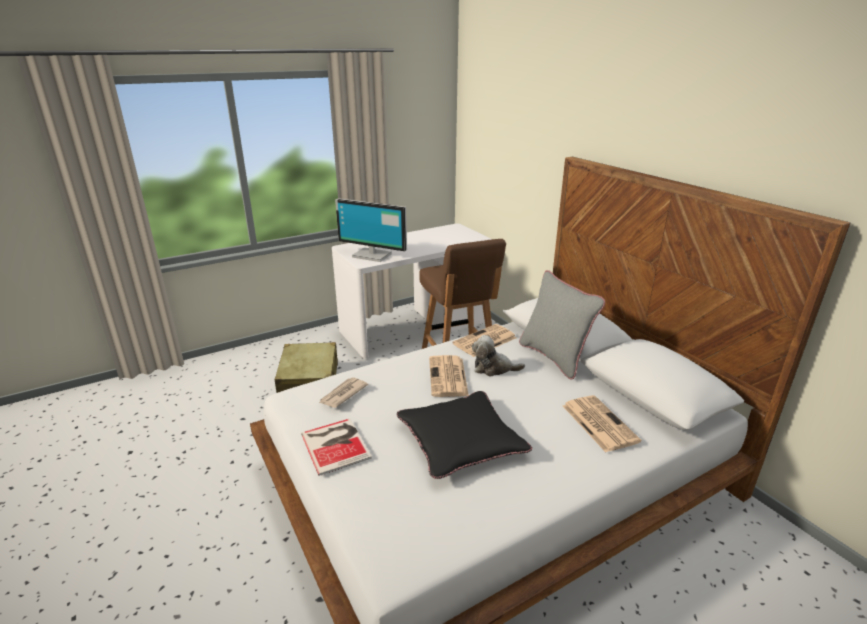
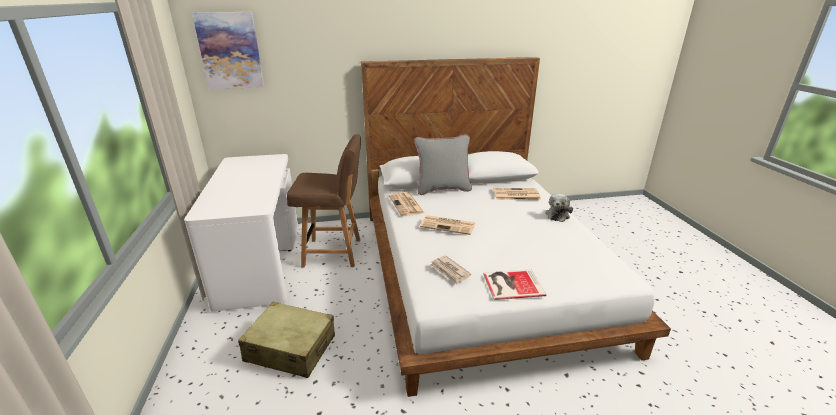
camera: 70 degrees left, 0 degrees up
(372, 255) = (245, 202): monitor -> none
(460, 440) = (518, 236): black pillow -> none
(481, 120) = (230, 51): none -> picture
(493, 368) = (444, 209): plush toy -> plush toy (557, 215)

